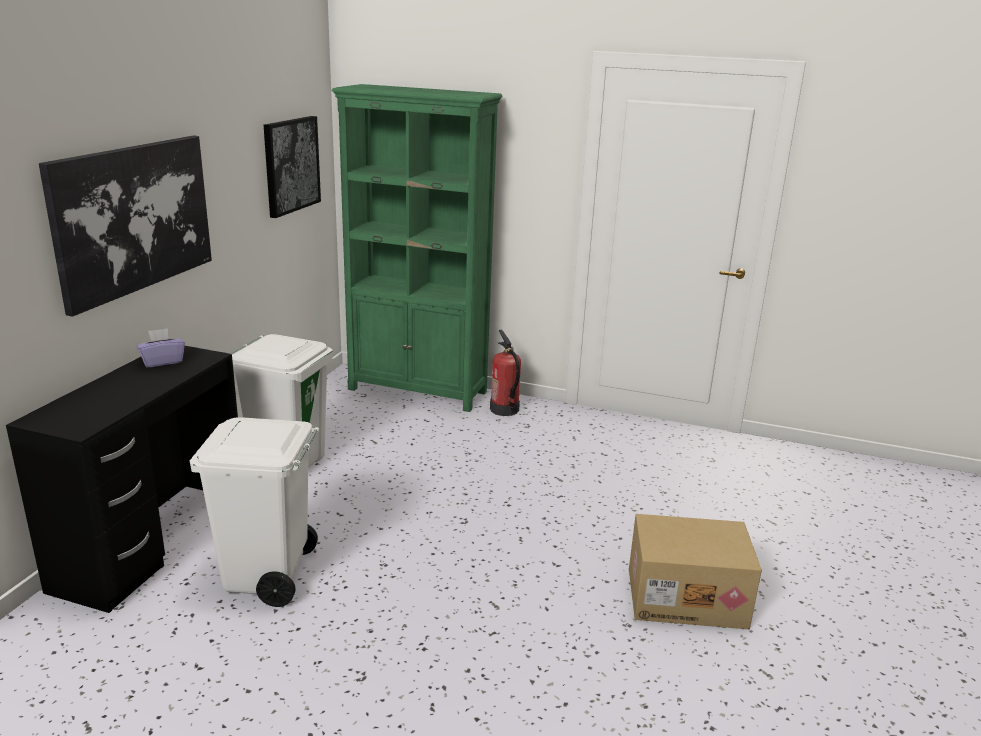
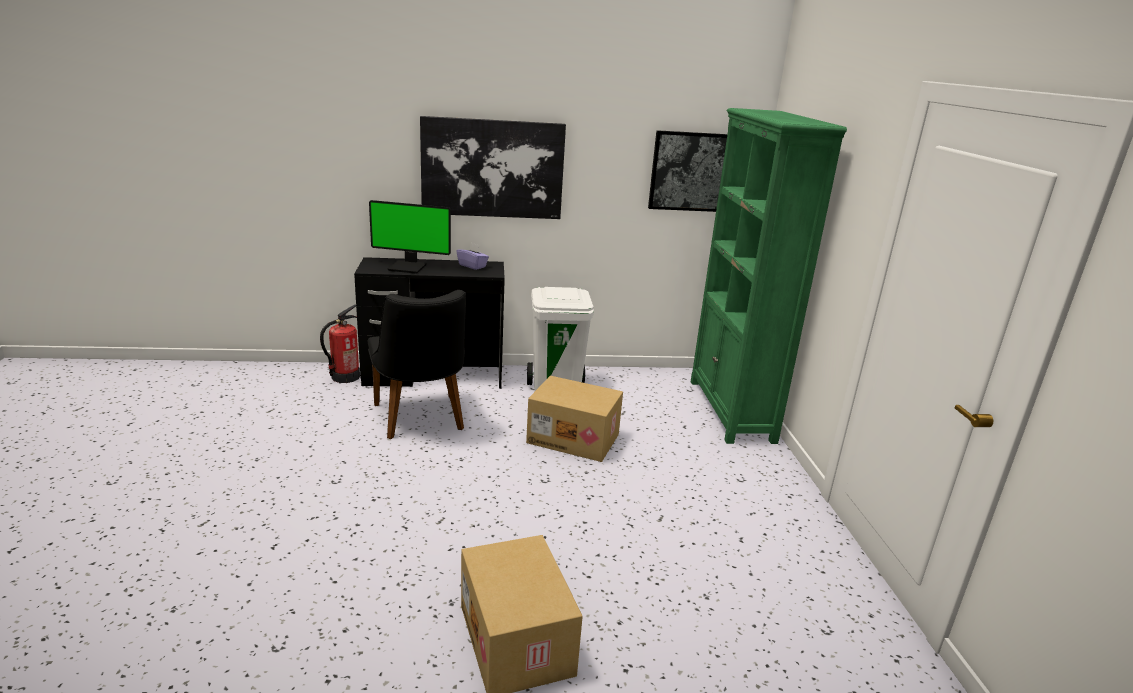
camera: 65 degrees right, 0 degrees up
(109, 400) = (408, 267): none -> monitor
(268, 576) = (421, 421): white trash can -> black chair
(399, 482) = (574, 438): none -> cardboard box
(504, 409) = (755, 461): fire extinguisher -> fire extinguisher (345, 377)

